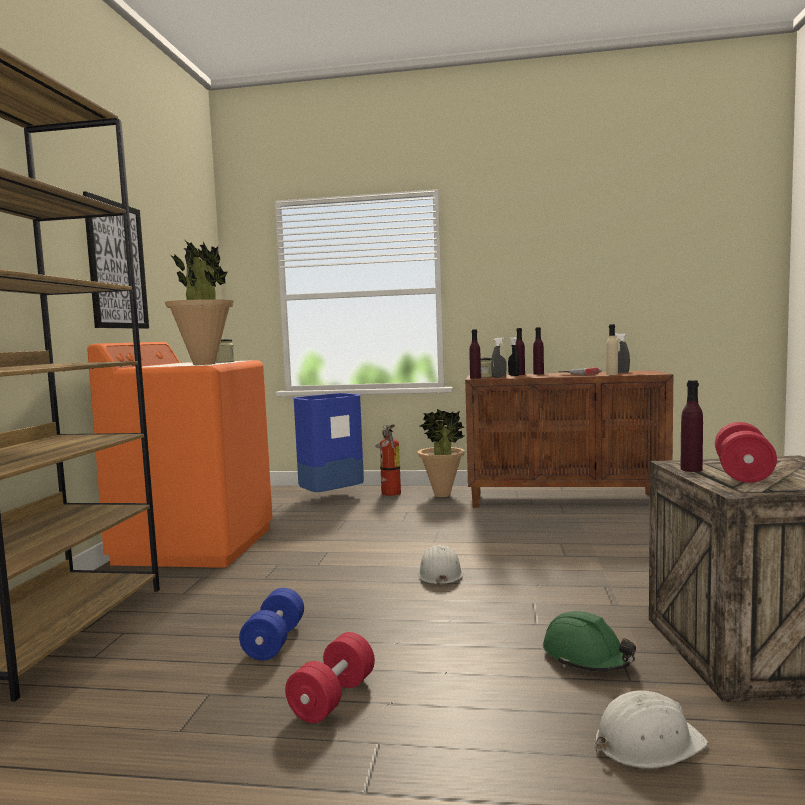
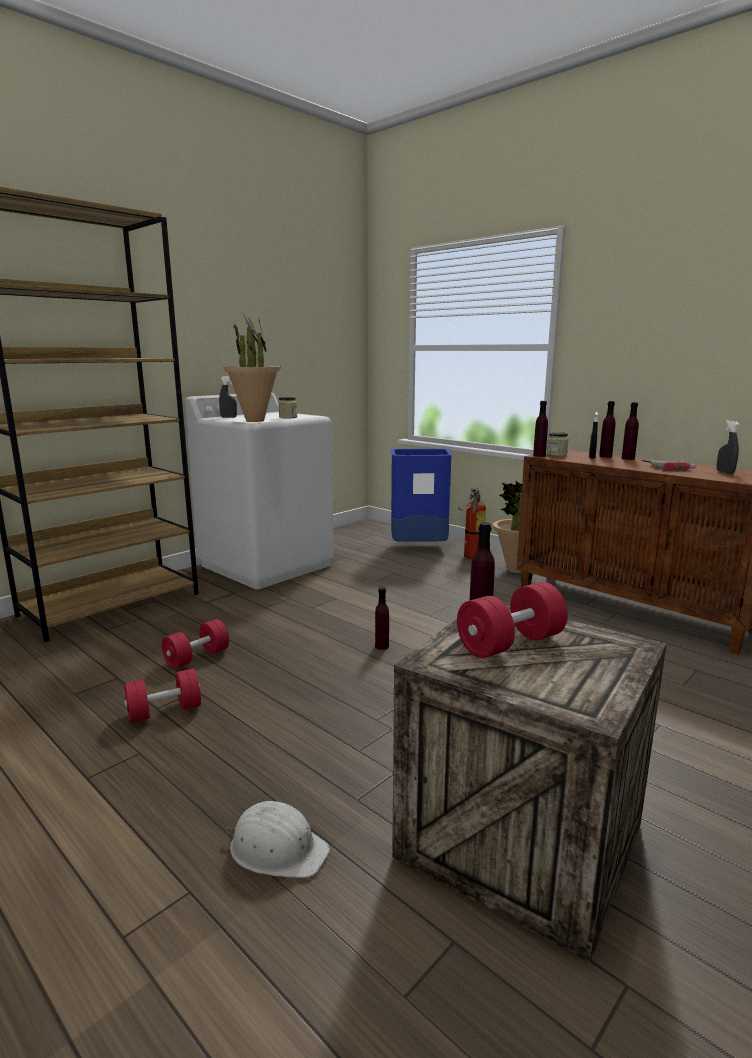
camera: 35 degrees right, 10 degrees up
(117, 265) = (226, 328): picture -> none
(196, 545) = (267, 565): orange washing machine -> white washing machine
(274, 641) = (197, 657): blue dumbbell -> red dumbbell
(440, 573) = (382, 646): white hard hat -> purple bottle
(499, 377) = (566, 458): grey spray bottle -> grey spray bottle (228, 417)
(587, 657) = (359, 765): green hard hat -> none
(612, 374) = (698, 474): beige bottle -> none

